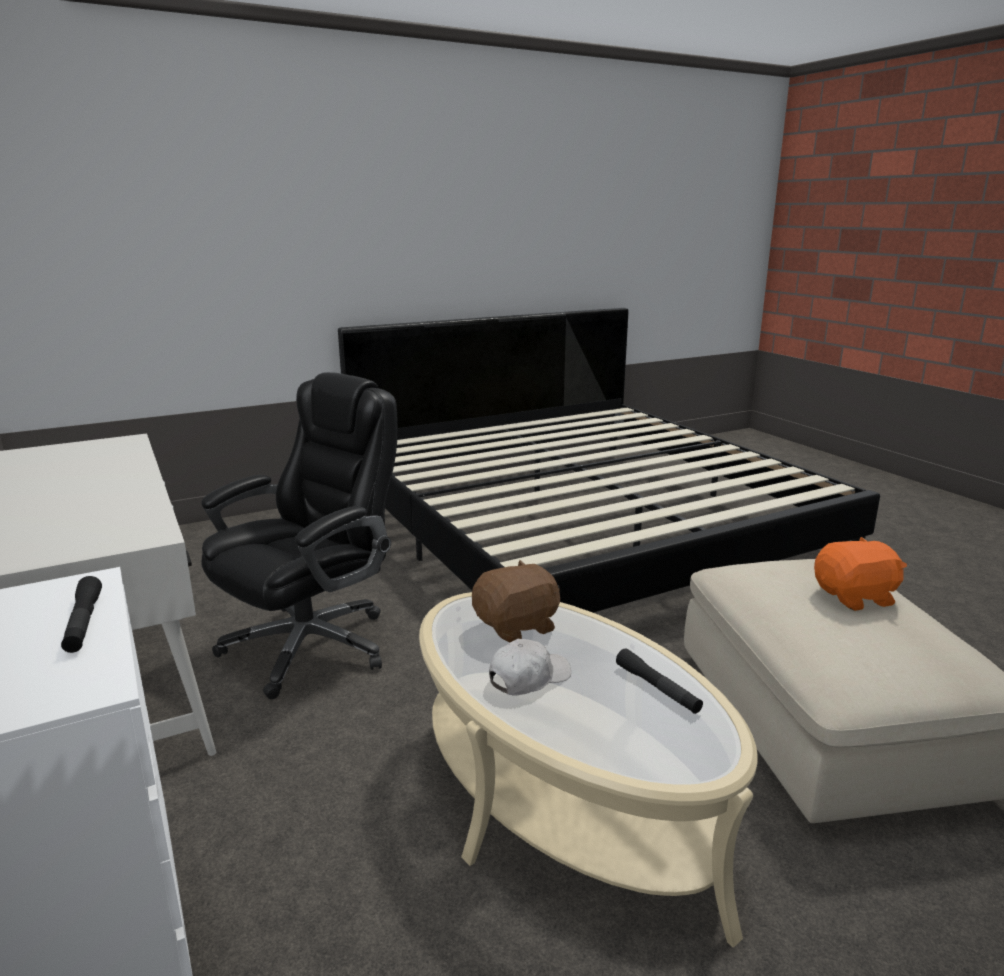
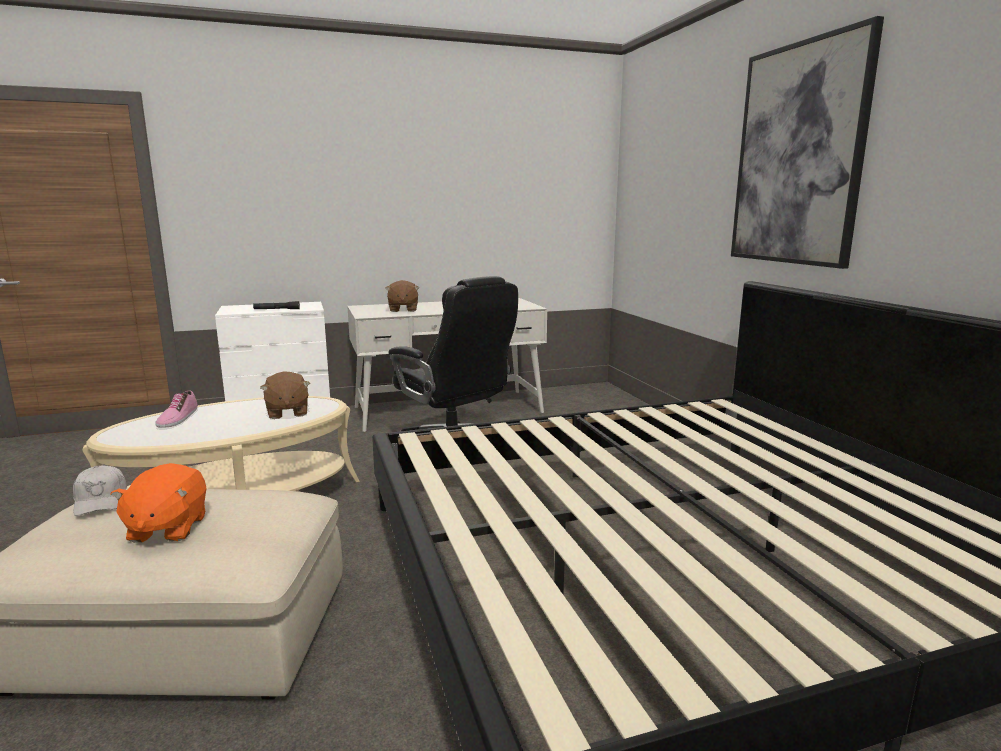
camera: 100 degrees right, 5 degrees down
(88, 517) = (403, 310): none -> brown plush toy
(360, 206) = (798, 155): none -> picture
(528, 678) = (233, 411): white cap -> white cap (101, 500)
(591, 722) = (177, 418): none -> shoe
(657, 688) = (178, 434): black flashlight -> none

